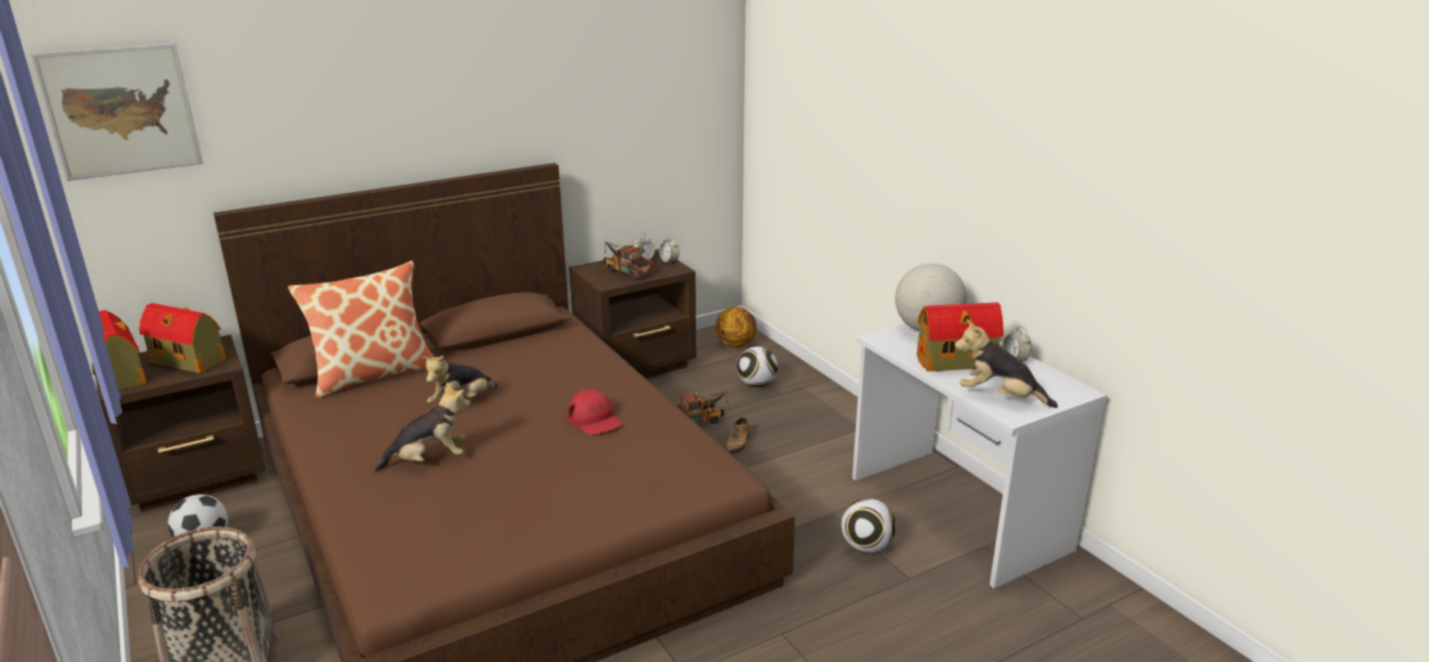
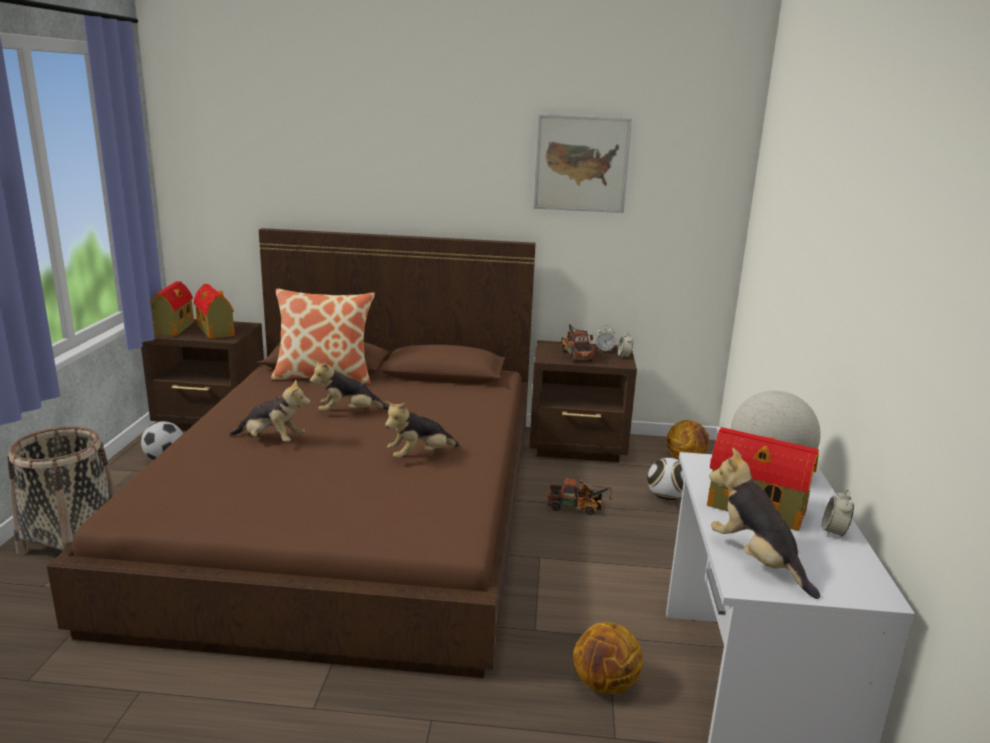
camera: 35 degrees right, 5 degrees down
(121, 111) = (216, 143): picture -> picture (581, 164)
(595, 420) = (419, 456): red cap -> plush toy
(737, 444) = (589, 538): shoe -> none
(866, 547) = (605, 684): football -> basketball

